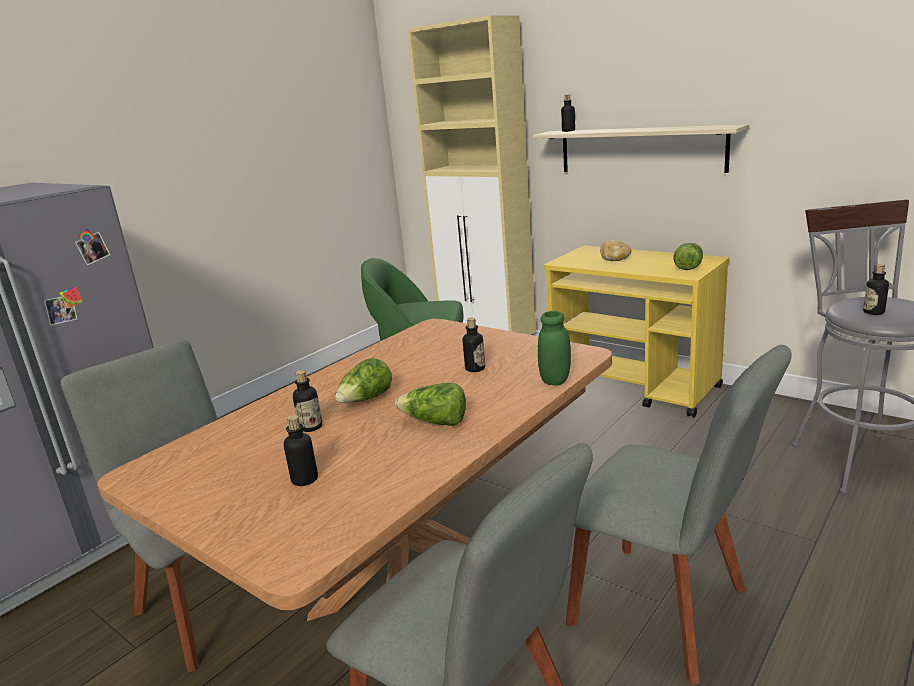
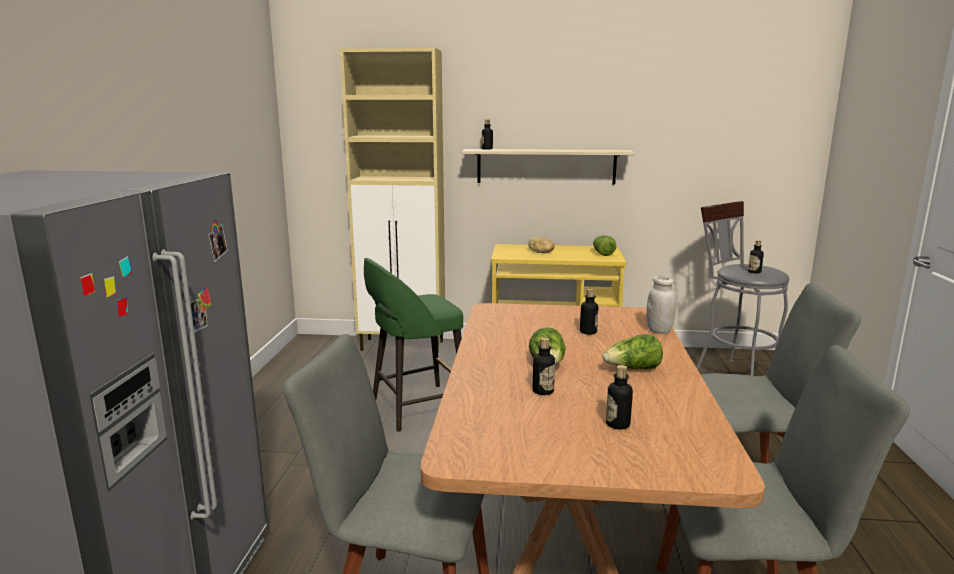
camera: 35 degrees left, 5 degrees down
(555, 380) = (659, 330): green jar -> white jar

